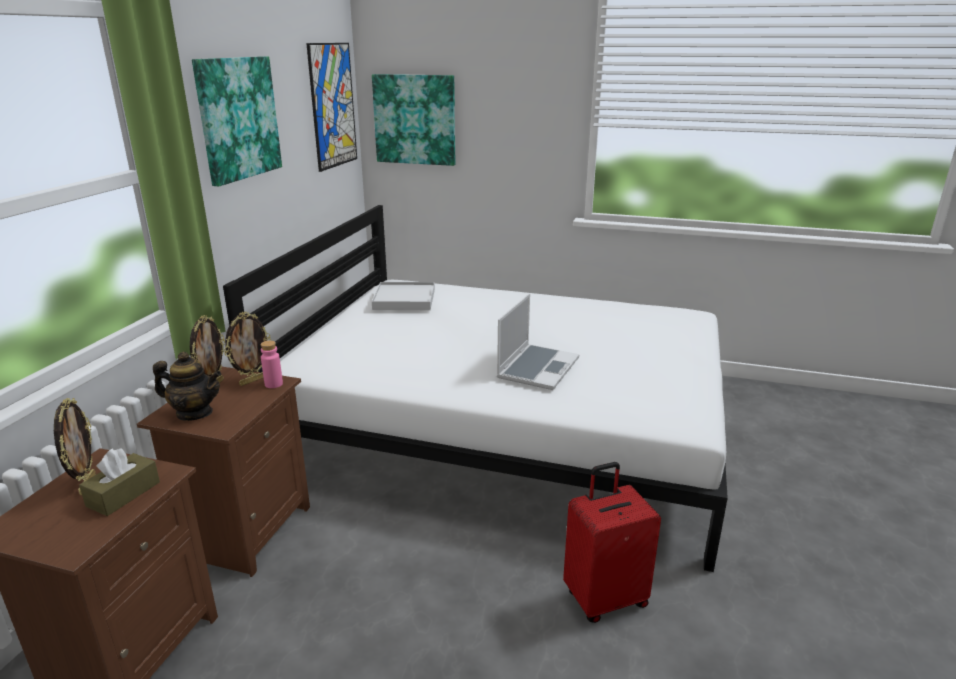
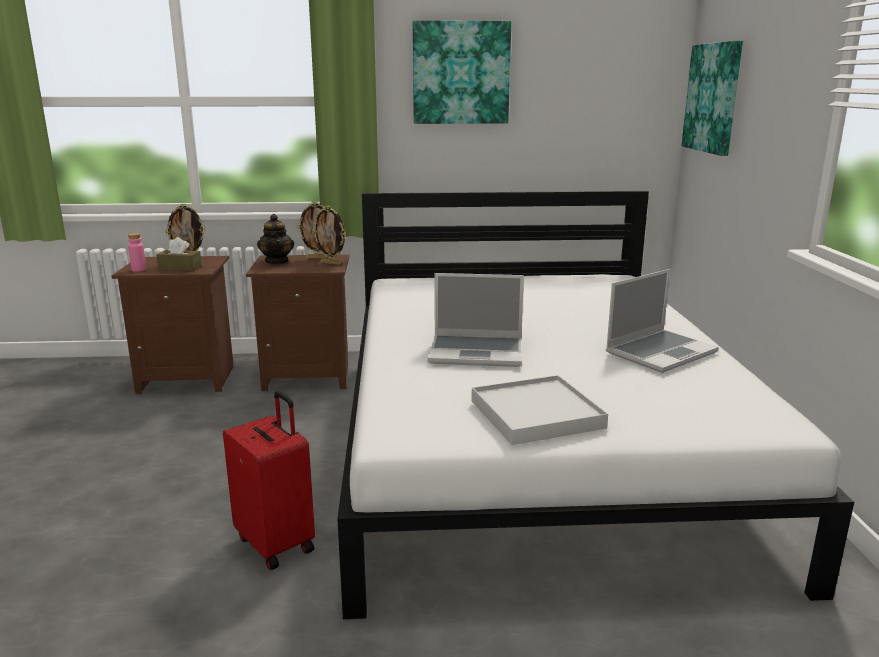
camera: 70 degrees right, 5 degrees down
(273, 384) = (329, 268): pink bottle -> pink bottle (139, 269)
(333, 106) = (627, 77): picture -> none
(404, 299) = (576, 284): white tray -> white tray (536, 414)
(571, 312) = (660, 352): none -> laptop

